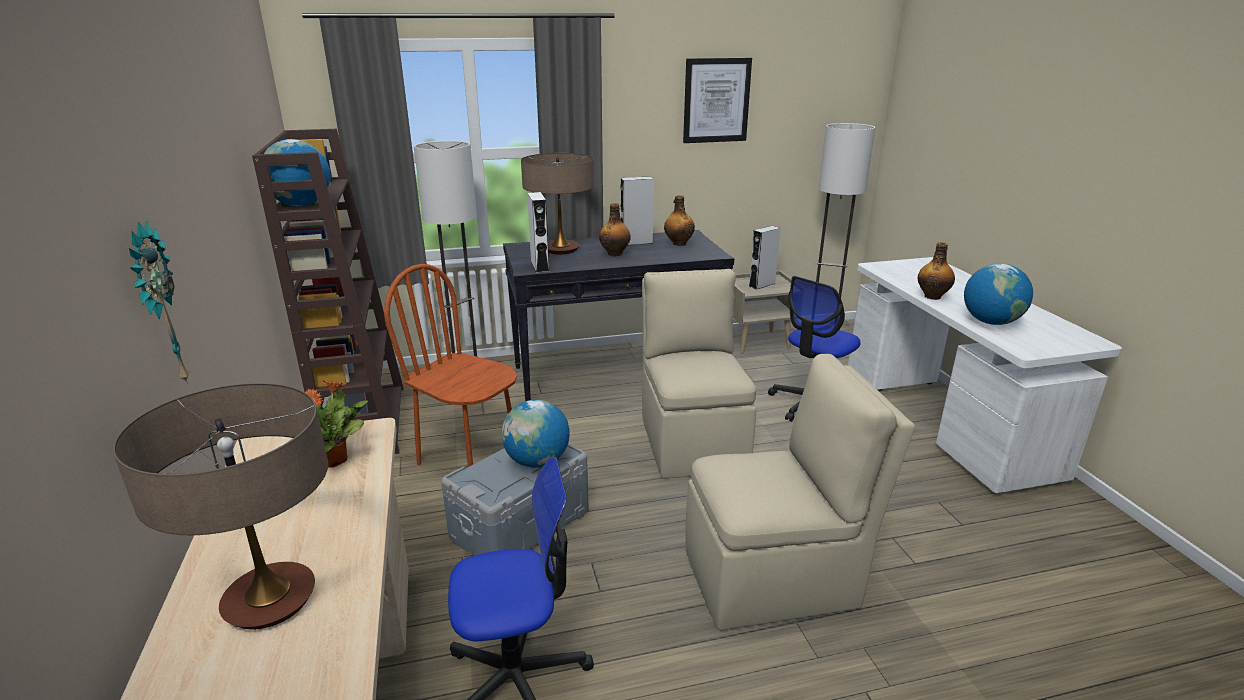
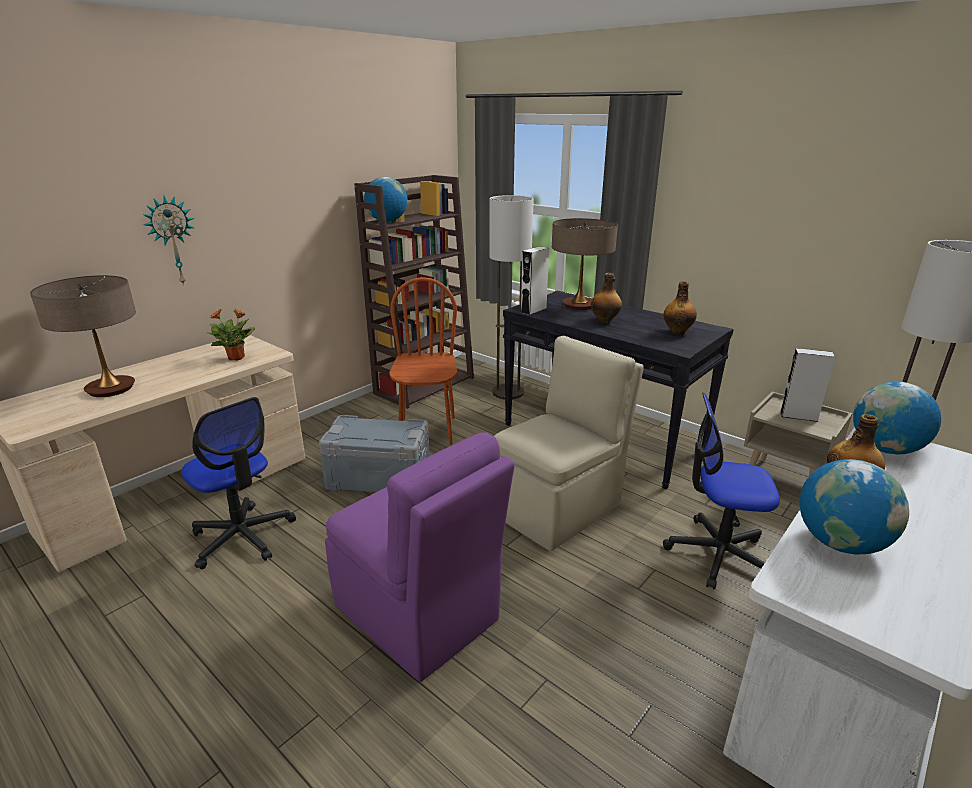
camera: 55 degrees right, 0 degrees up
(537, 461) = (388, 436): globe -> globe (884, 449)
(636, 242) = (646, 319): grey speaker -> none
(716, 100) = (797, 191): picture -> none
(774, 578) = (418, 615): beige chair -> purple chair

